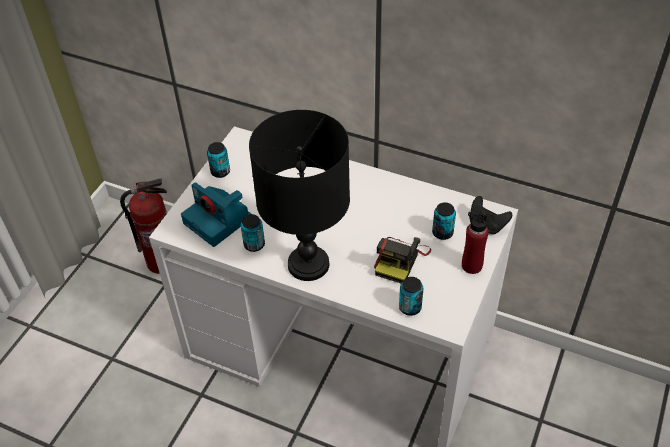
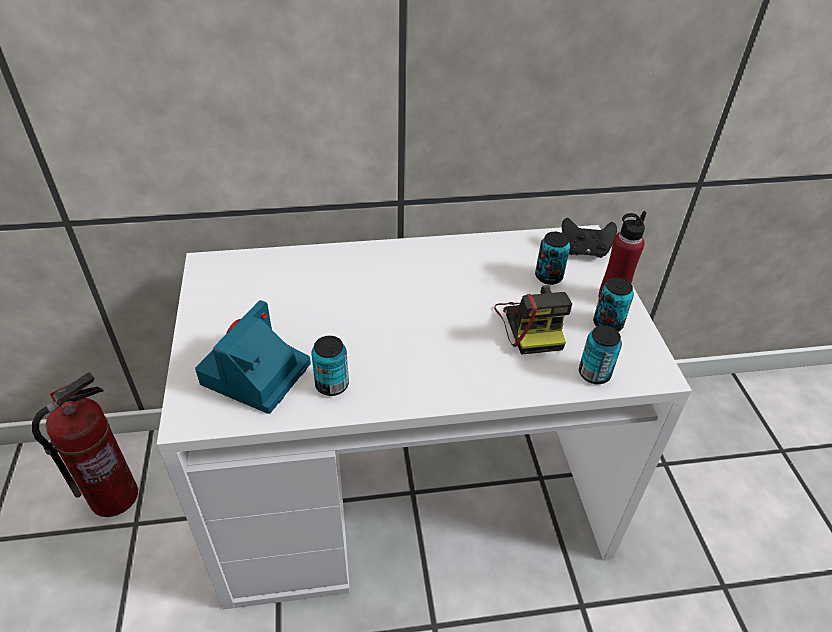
camera: 35 degrees left, 5 degrees down
(219, 221) = (255, 375): camera -> camera turned 105 degrees clockwise
(220, 172) = (209, 312): can -> can (607, 324)
(307, 265) = (426, 379): black table lamp -> none

